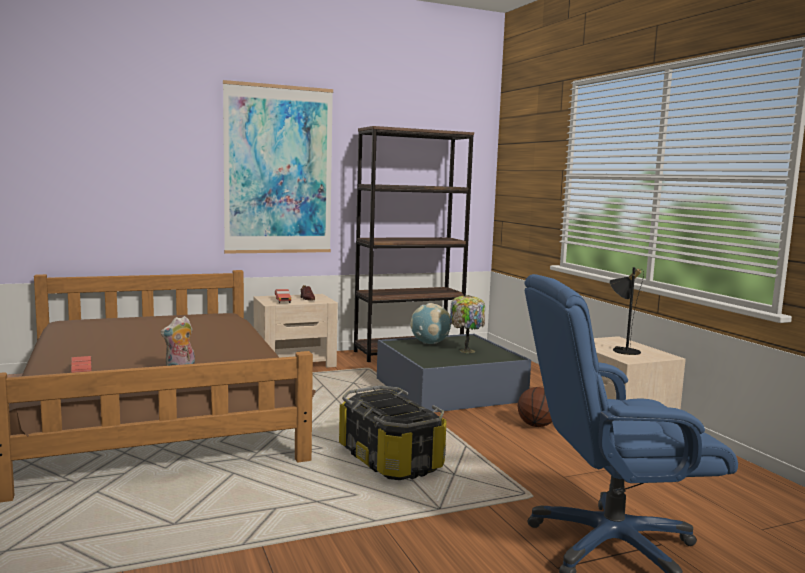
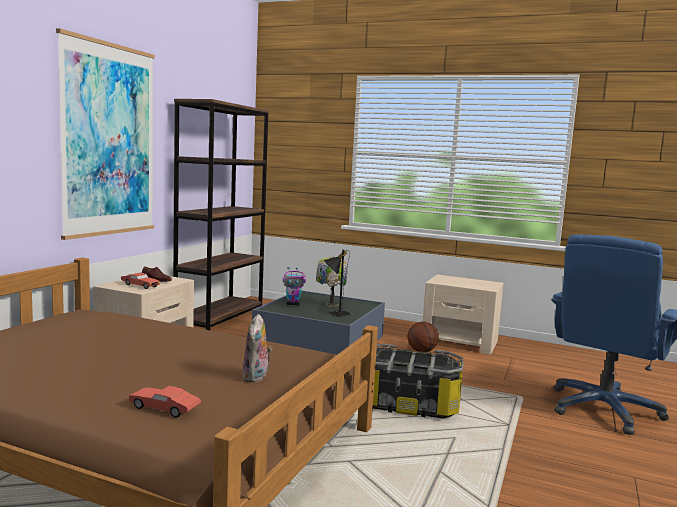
camera: 45 degrees left, 0 degrees up
(430, 343) = (293, 304): globe -> toy robot
(622, 350) = (468, 283): black table lamp -> black table lamp (335, 313)

